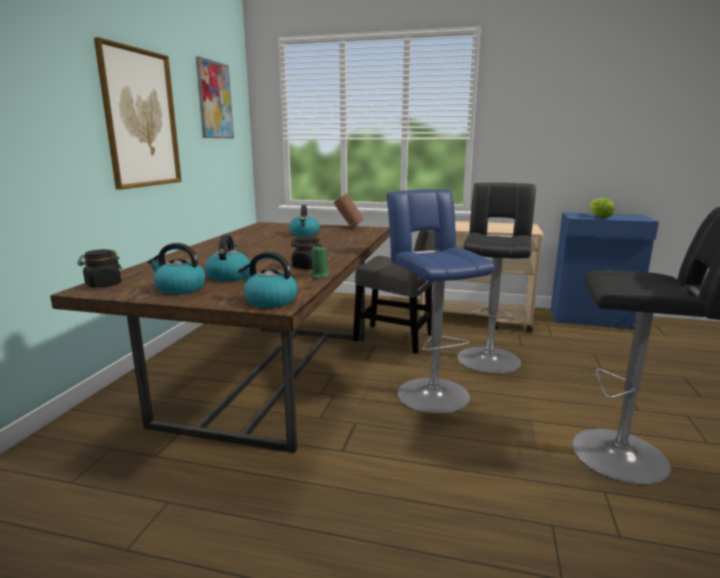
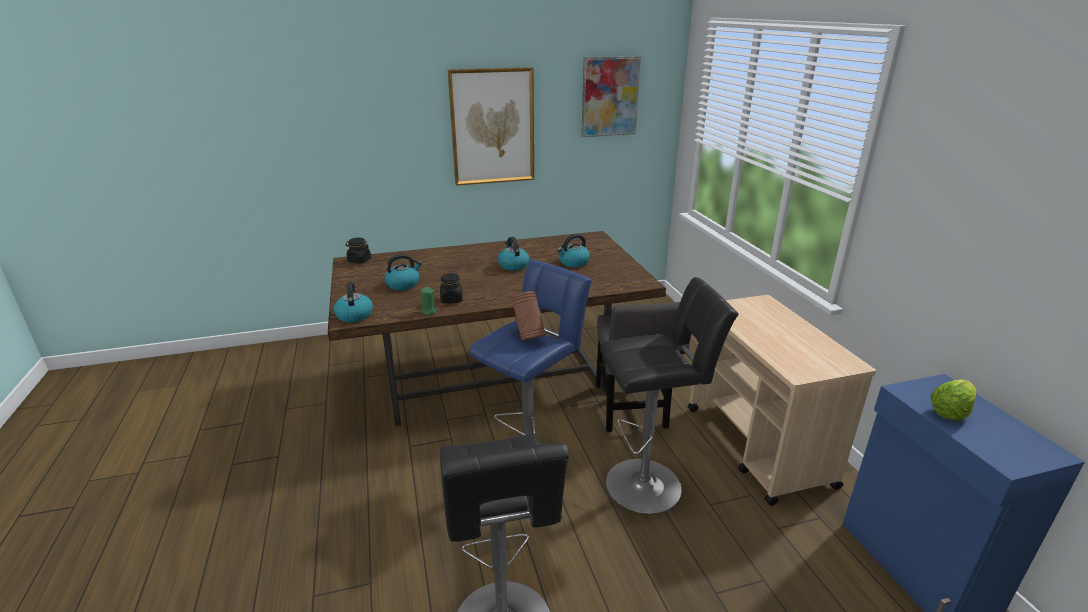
camera: 60 degrees right, 10 degrees up
(179, 288) = (364, 282): kettle -> kettle (513, 265)
(348, 227) = (631, 270): brown vase -> brown vase (528, 337)

